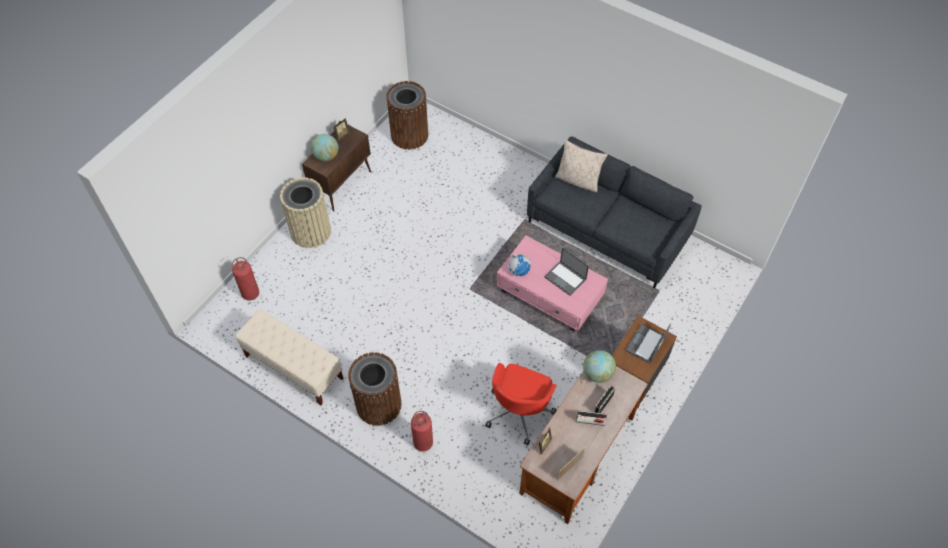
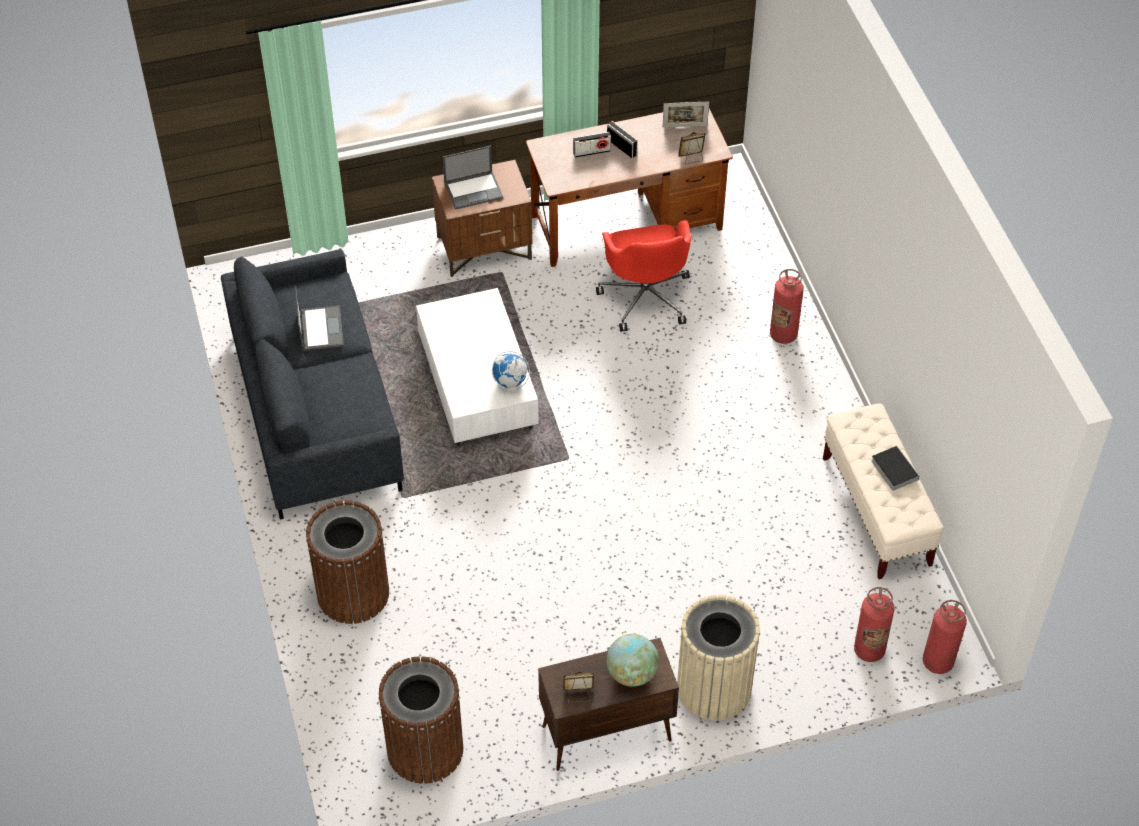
camera: 140 degrees left, 5 degrees down
(213, 309) = (937, 662): none -> fire extinguisher
(281, 348) = (893, 469): none -> book
(379, 404) = (802, 403): brown trash can -> brown trash can (353, 593)
(519, 411) = (646, 296): red office chair -> red office chair turned 105 degrees clockwise
(550, 295) = (477, 385): pink coffee table -> white coffee table
(565, 278) = (464, 337): laptop -> laptop (320, 328)
(578, 180) = (317, 415): beige pillow -> none
(597, 373) = (566, 178): globe -> none

